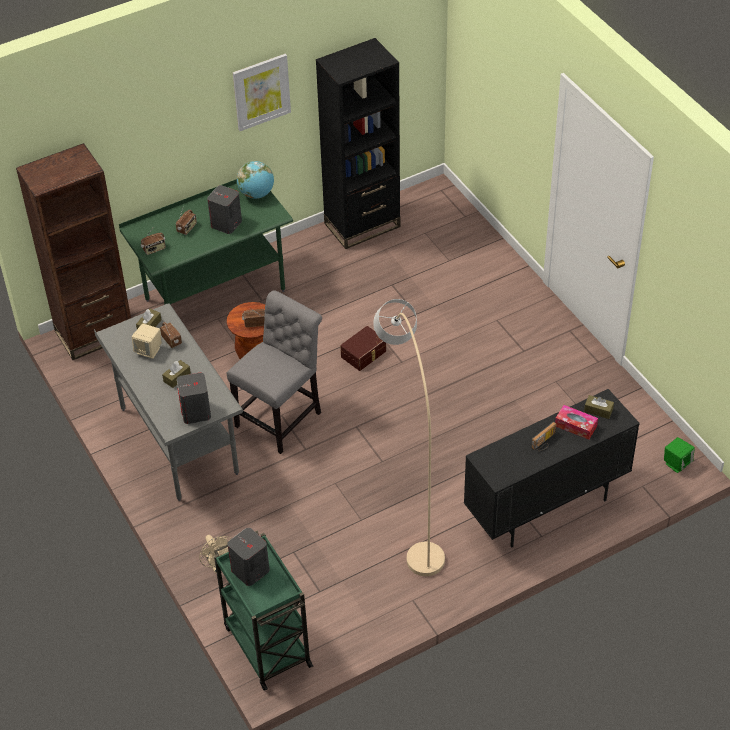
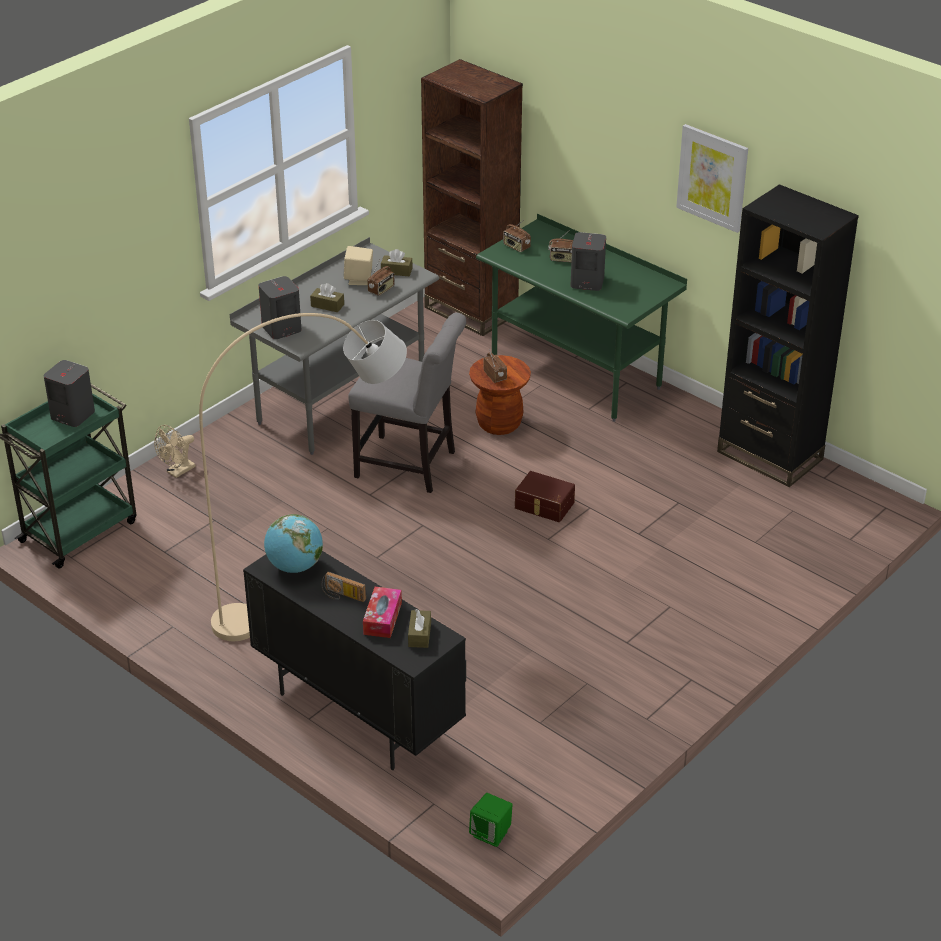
camera: 70 degrees right, 10 degrees down
(256, 194) = (652, 291): globe -> globe (295, 566)

